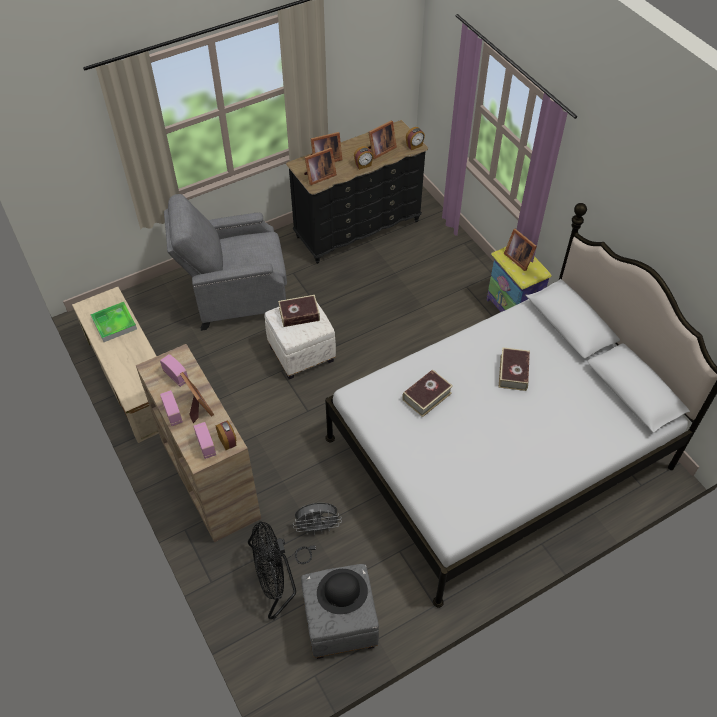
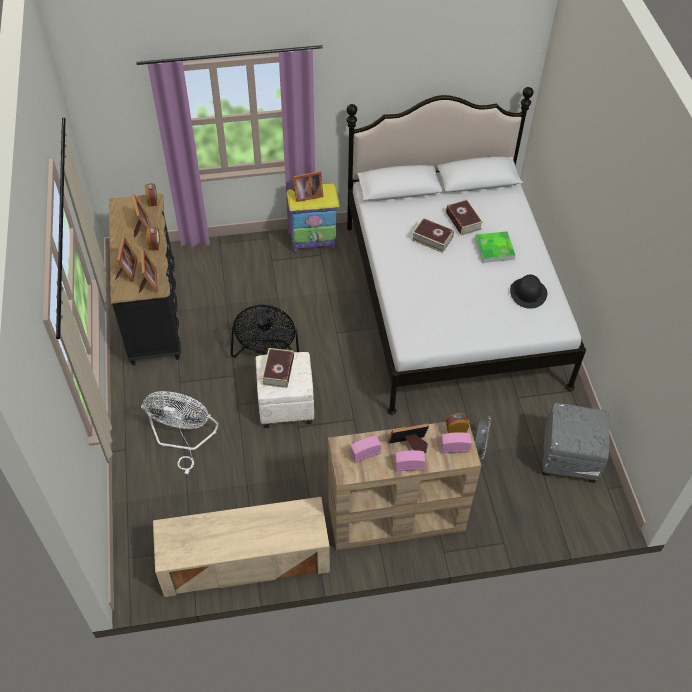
camera: 70 degrees left, 0 degrees up
(114, 324) = (207, 534): tray -> tray (494, 249)
(235, 295) = (182, 439): grey armchair -> white fan
(278, 575) = (513, 489): black fan -> black fan (265, 348)
(342, 592) = (576, 424): black hat -> black hat (528, 293)
(427, 396) = (434, 298): book -> book (463, 221)

